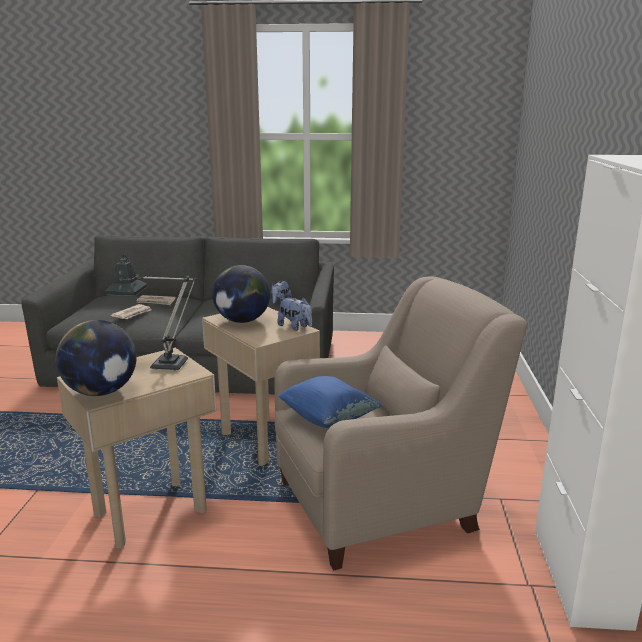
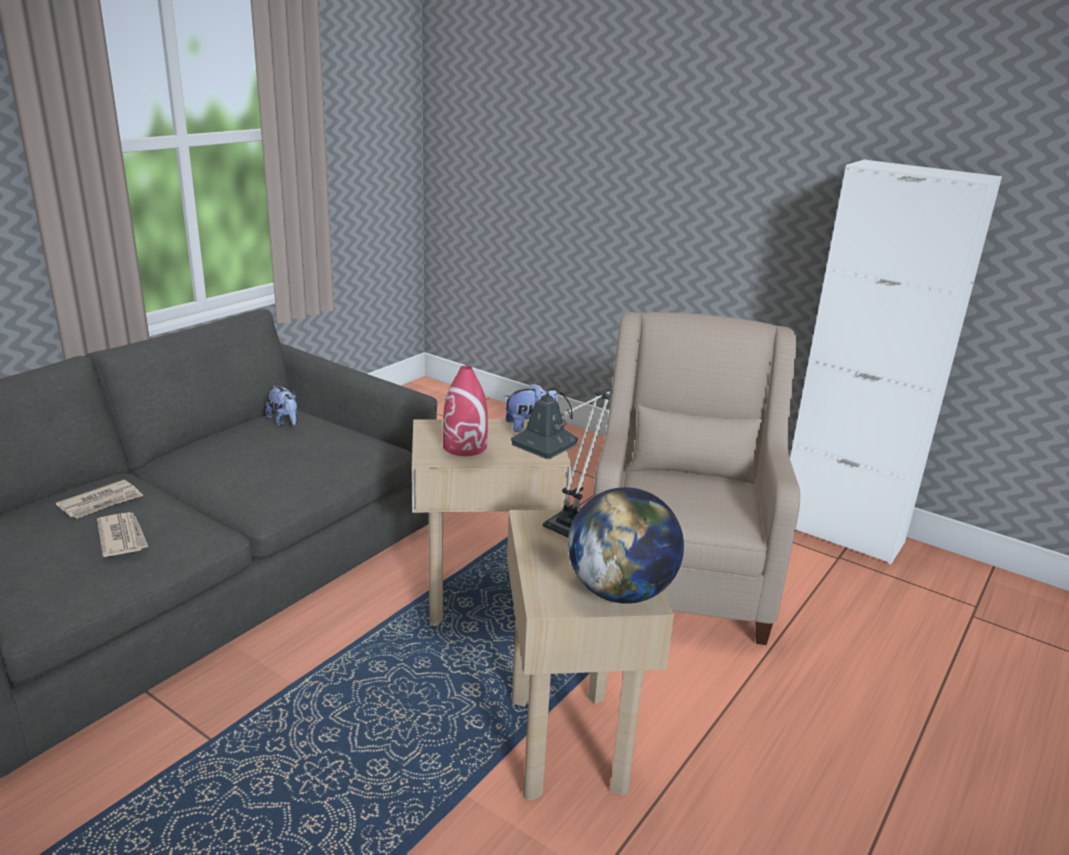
camera: 60 degrees left, 5 degrees up
(242, 321) = (465, 446): globe -> red vase
(328, 419) = (683, 504): blue pillow -> none

